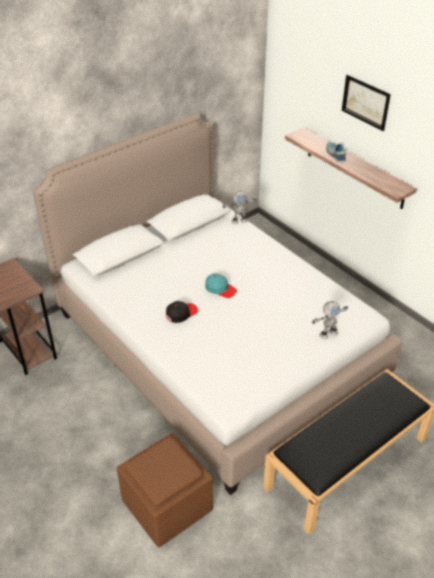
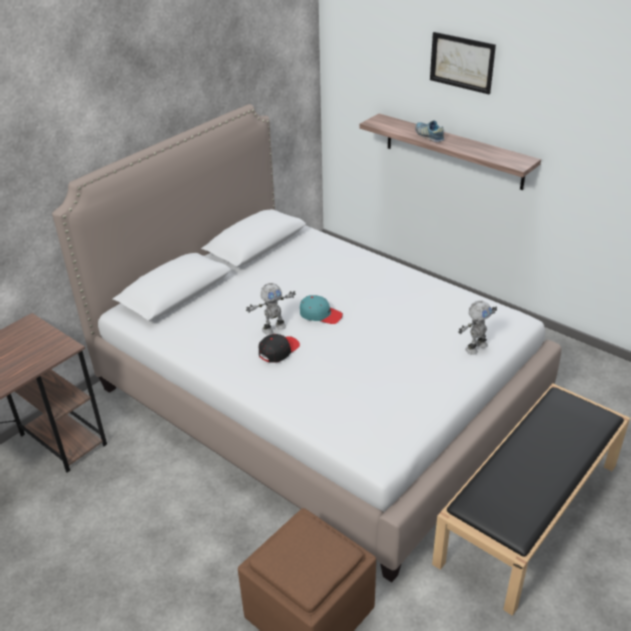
camera: 10 degrees left, 5 degrees down
(239, 221) = (318, 235): toy robot -> toy robot (273, 328)

